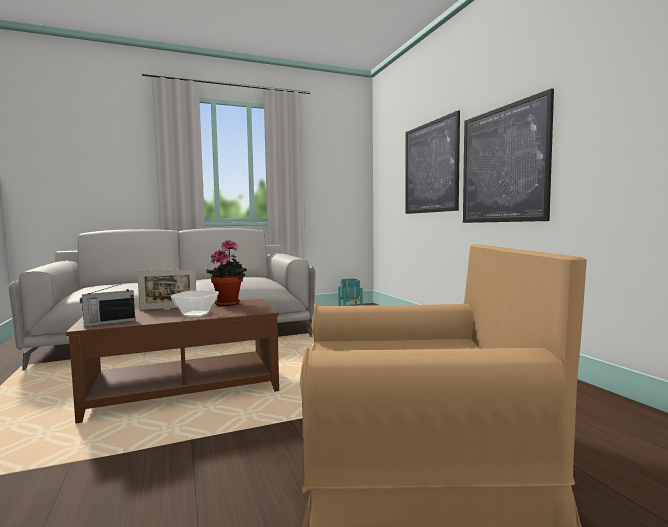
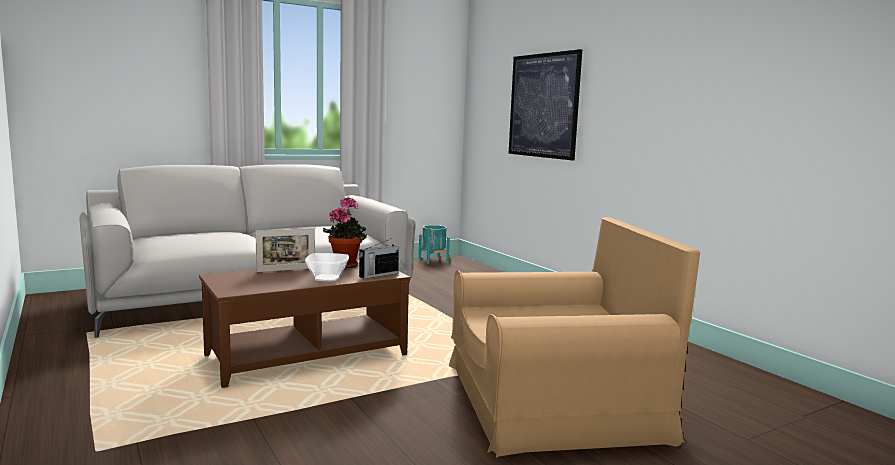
camera: 10 degrees left, 5 degrees up
(109, 322) = (247, 287): radio -> radio (378, 275)
(503, 165) = (626, 120): picture -> none

